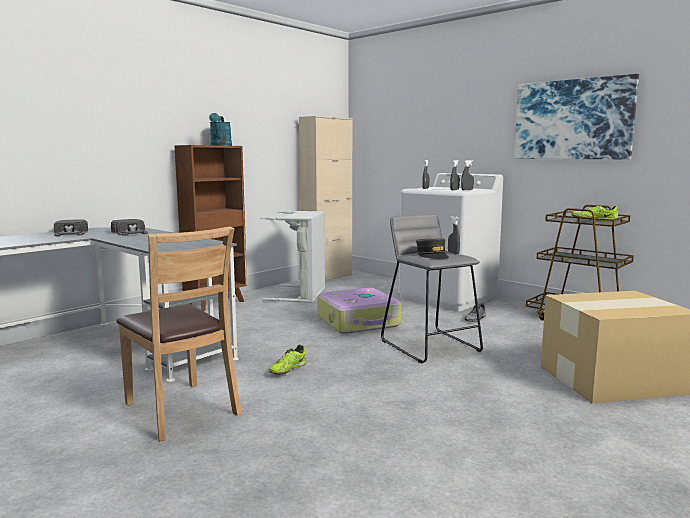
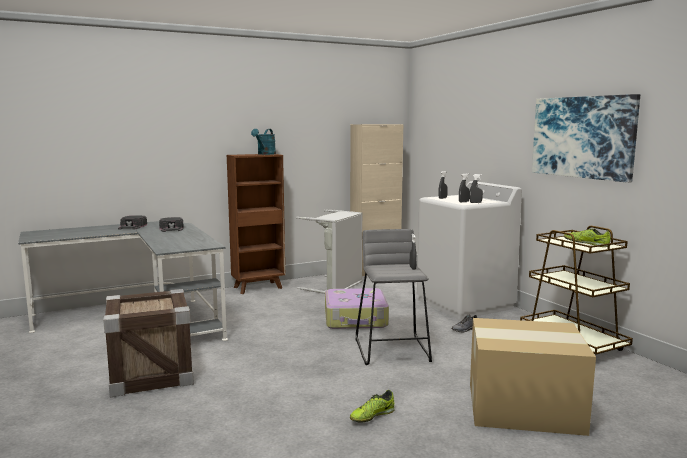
camera: 20 degrees right, 0 degrees up
(181, 410) = (151, 374): brown chair -> crate
(287, 370) = (254, 354): shoe -> shoe (372, 416)
(432, 255) = (389, 269): grey cap -> none

